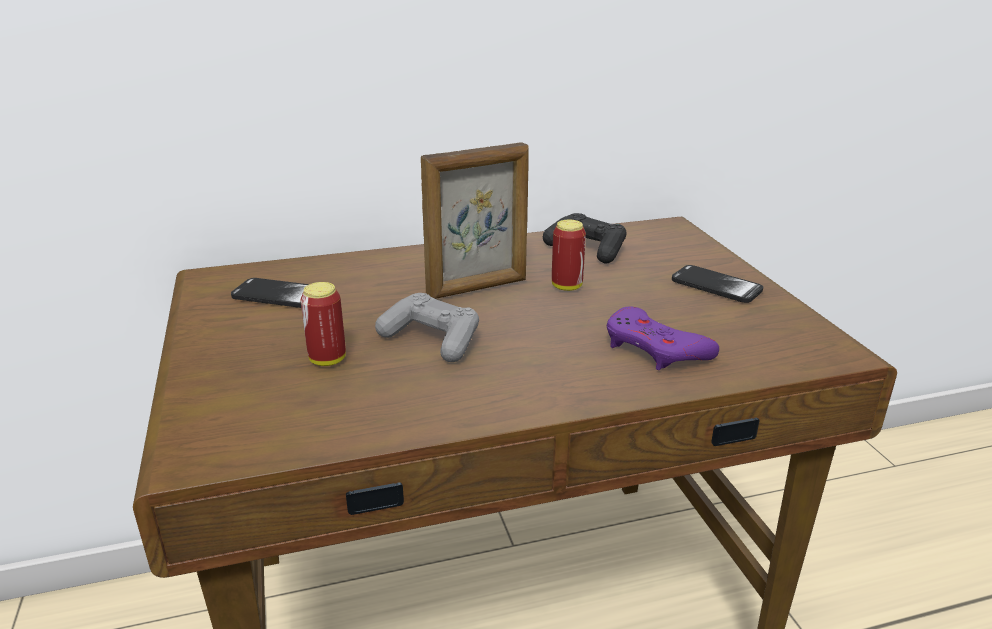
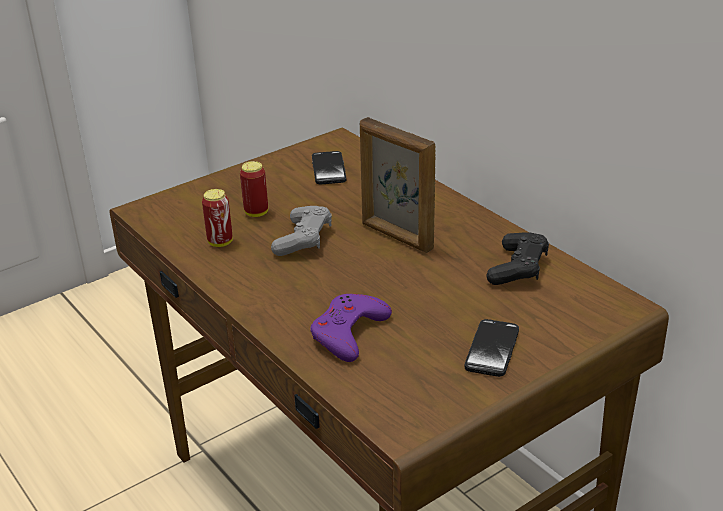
camera: 70 degrees right, 5 degrees up
(566, 286) = (429, 274): can -> can (220, 242)

